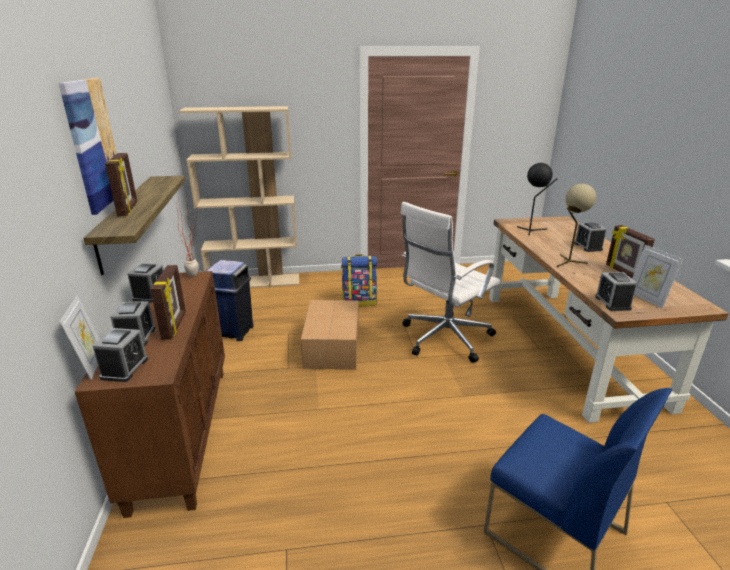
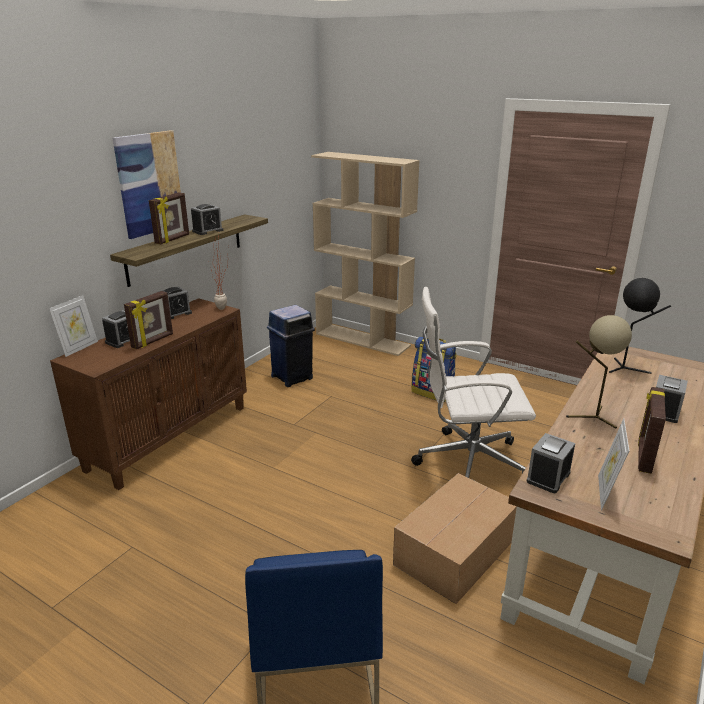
camera: 40 degrees right, 0 degrees up
(124, 368) = (88, 357): alarm clock -> alarm clock (207, 231)
(333, 345) = (353, 422): cardboard box -> cardboard box (457, 550)

